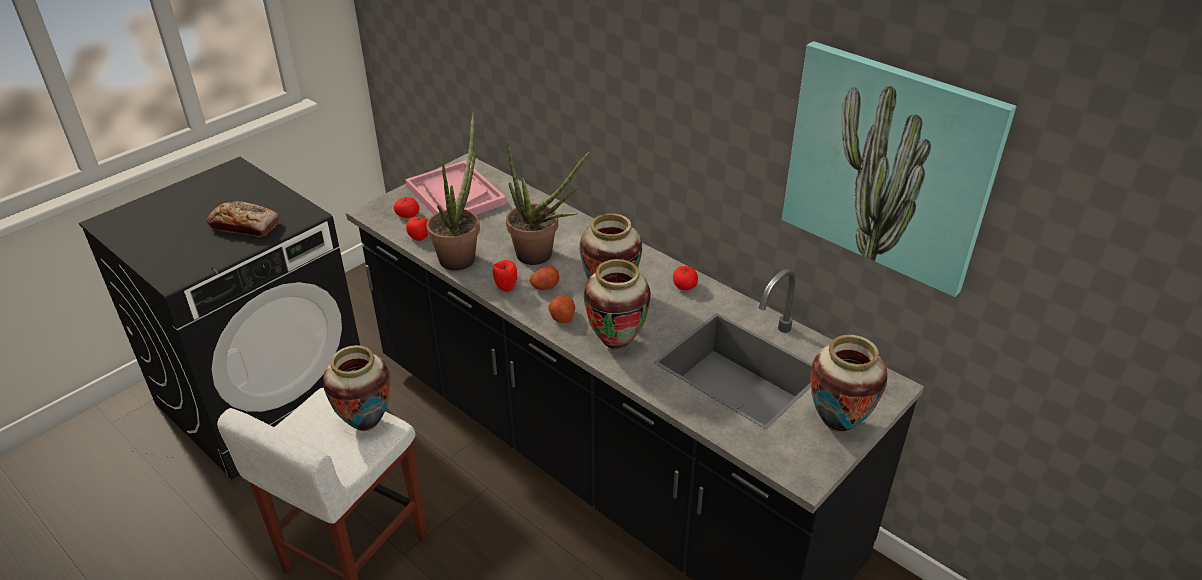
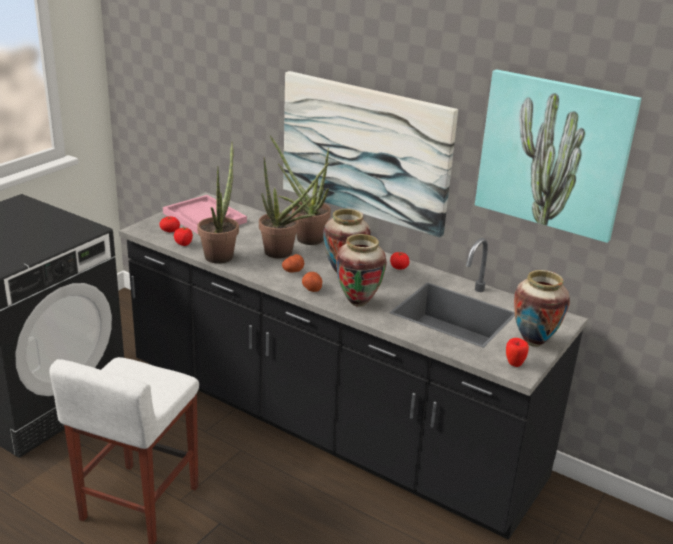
camera: 10 degrees left, 10 degrees down
(245, 225) = (42, 236): bread -> none
(366, 424) = (160, 378): vase -> none
(506, 288) = (263, 272): apple -> apple (514, 364)
(573, 231) = (304, 237): none -> potted plant
(647, 129) = (365, 151): none -> picture

